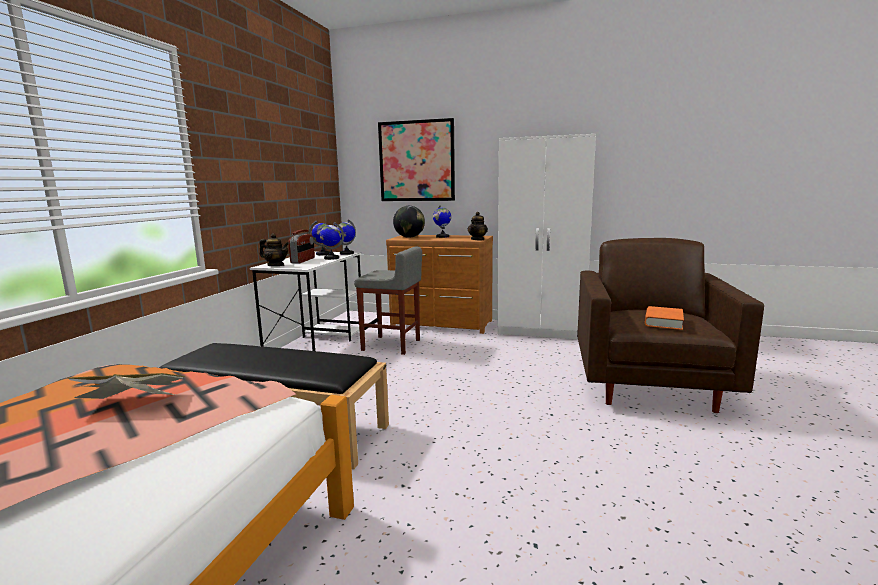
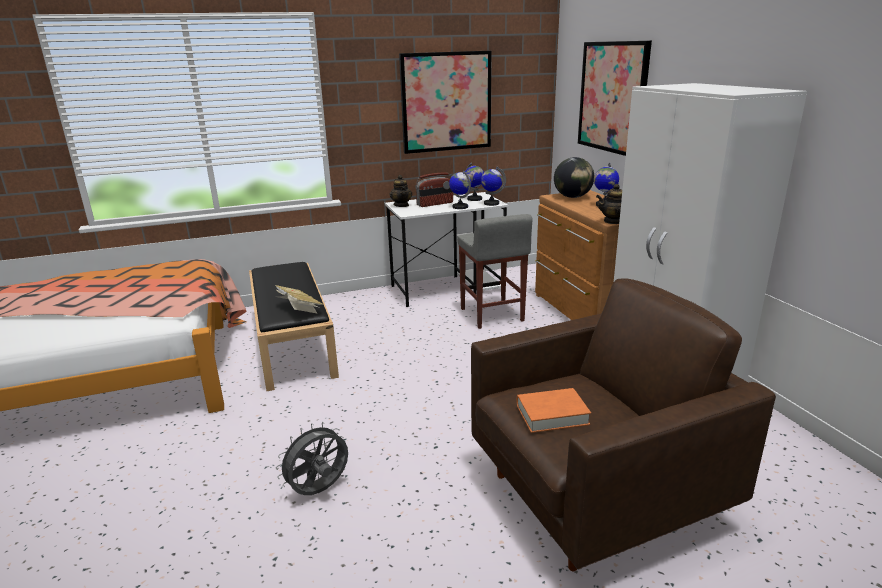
camera: 55 degrees right, 10 degrees up
(132, 403) = (148, 288): book -> book (299, 309)
(282, 165) = (446, 102): none -> picture
(570, 480) = (319, 491): none -> grey fan

